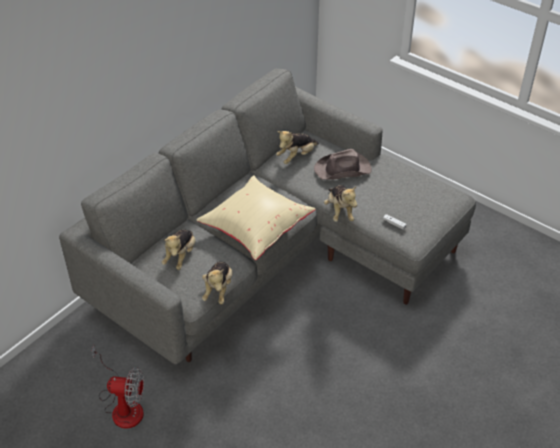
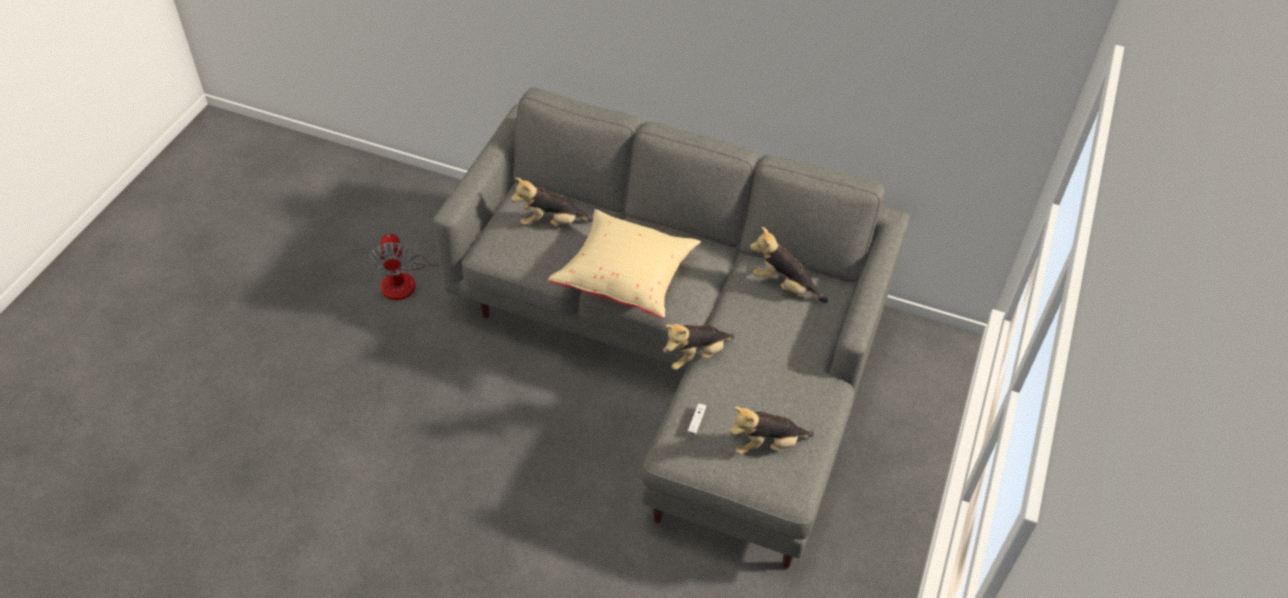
camera: 70 degrees right, 5 degrees up
(218, 289) = (509, 269): plush toy -> plush toy (766, 444)
(343, 169) = (782, 341): brown hat -> none

